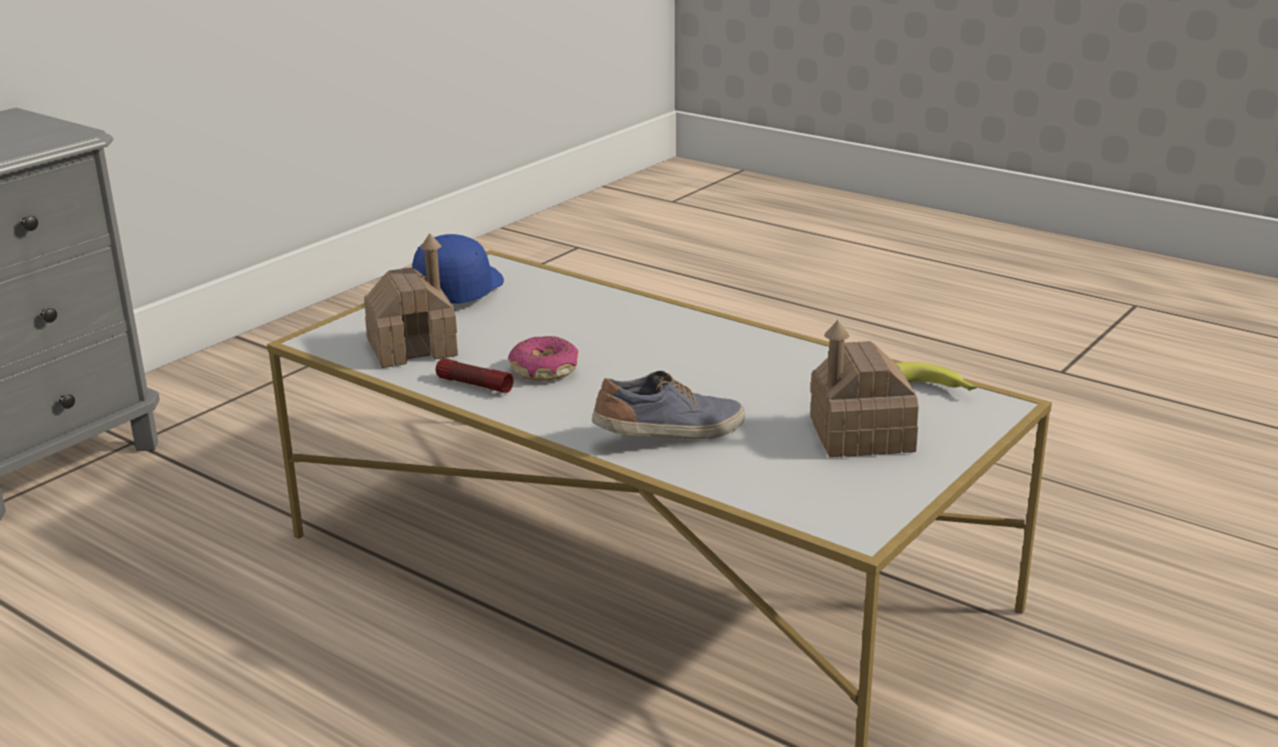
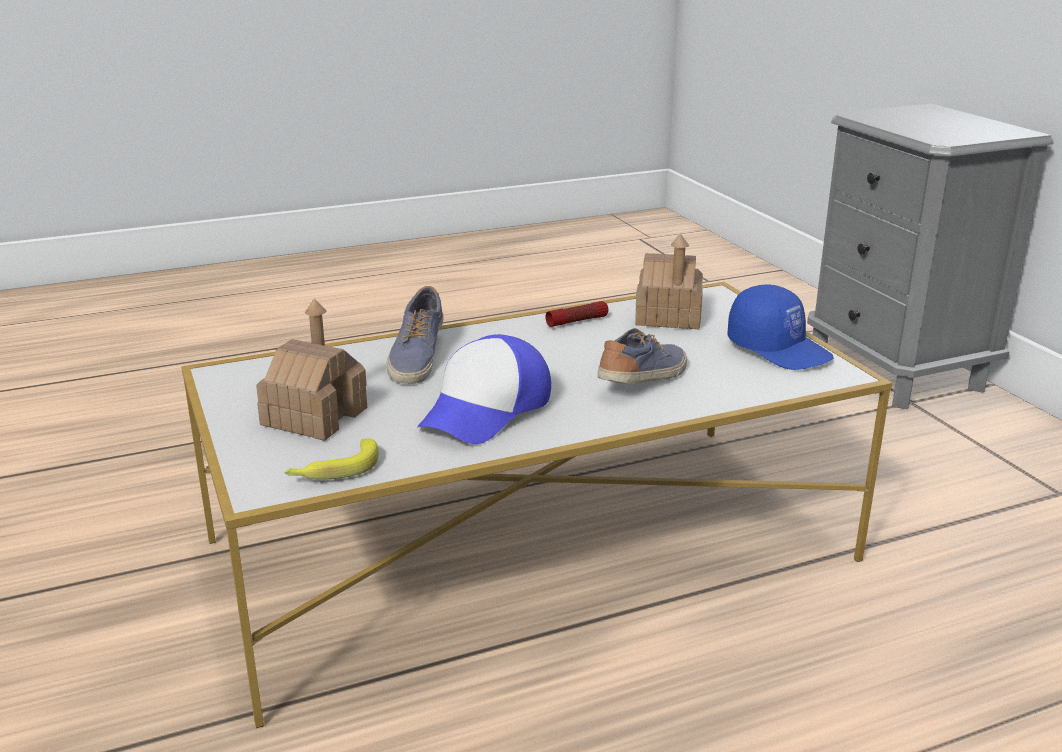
camera: 120 degrees right, 0 degrees up
(544, 371) = (573, 345): donut -> none
(591, 325) = (645, 379): none -> shoe
(739, 368) = (486, 410): none -> cap

